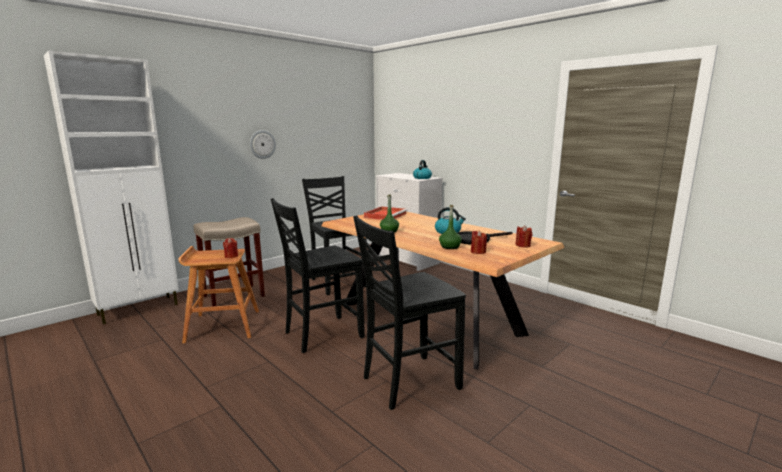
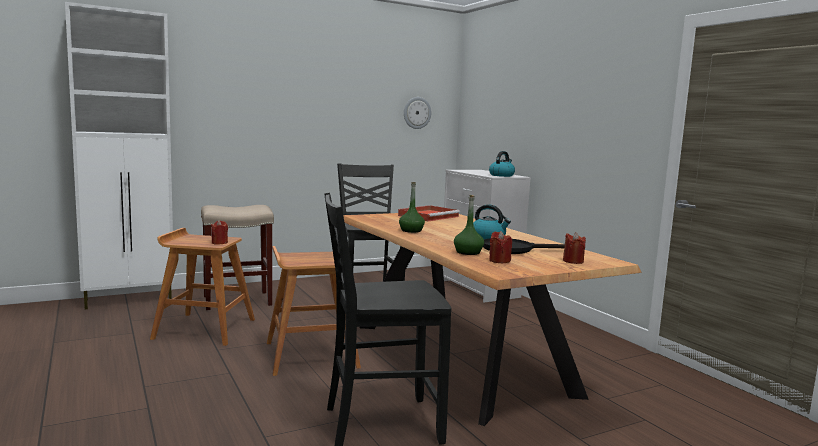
camera: 15 degrees right, 5 degrees down
(262, 144) = (302, 120): wall clock -> wall clock (417, 113)
(321, 334) = (310, 355): black chair -> brown stool

